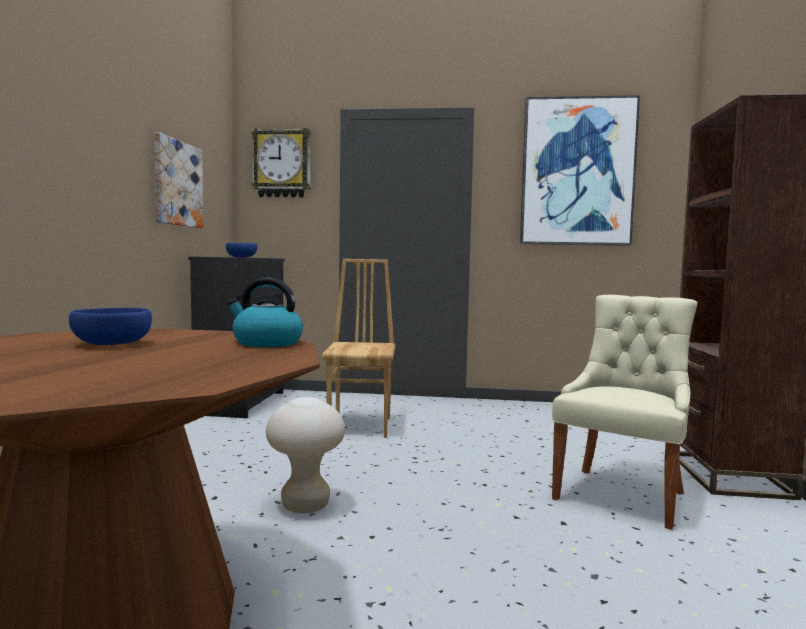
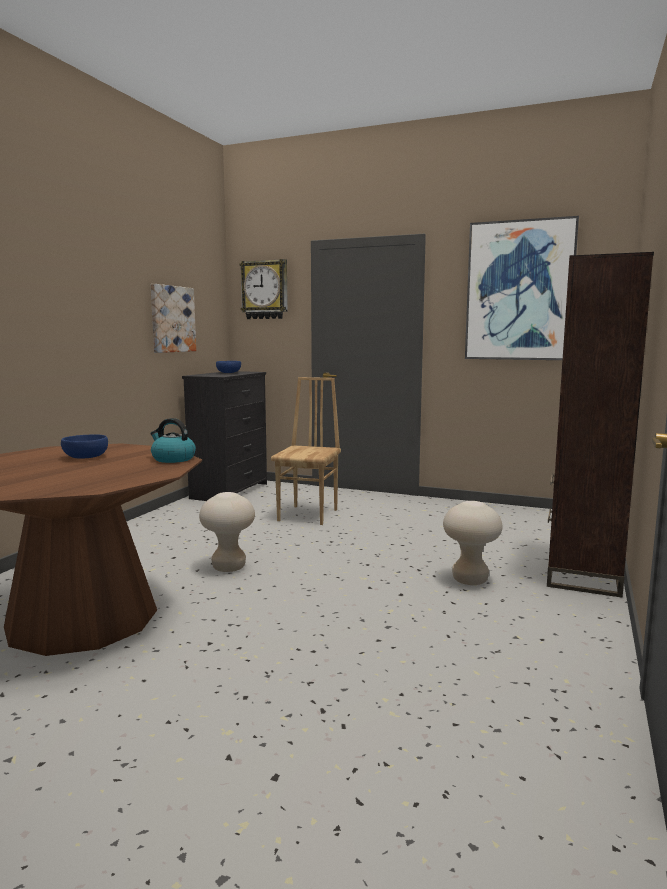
camera: 15 degrees right, 5 degrees up
(622, 494) = (470, 580): beige chair -> beige stool

